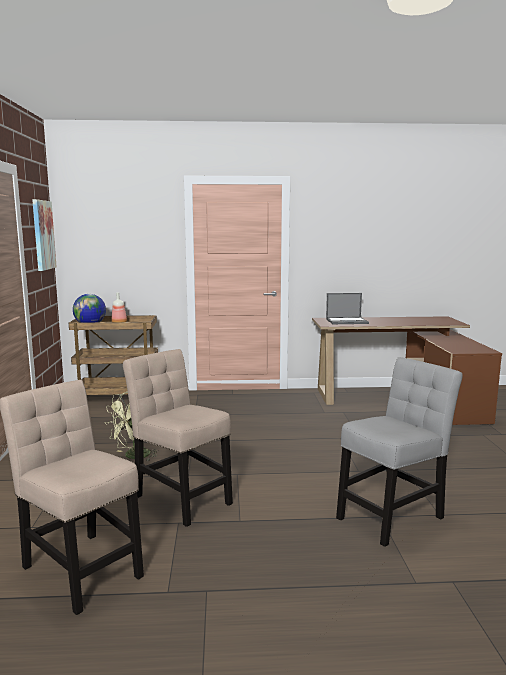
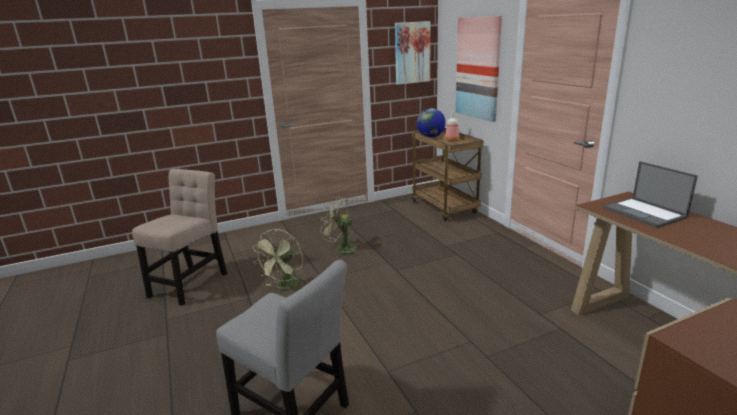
camera: 70 degrees right, 10 degrees up
(132, 248) = (478, 68): none -> picture
(180, 497) = (285, 287): beige chair -> green fan

